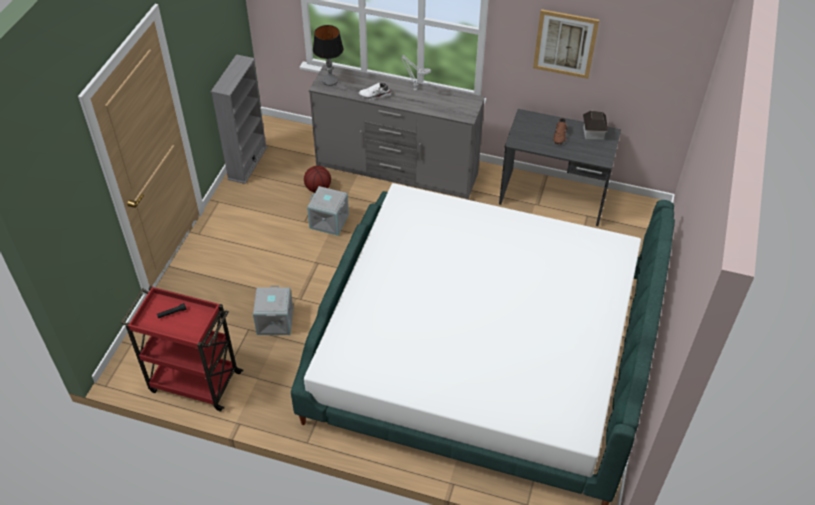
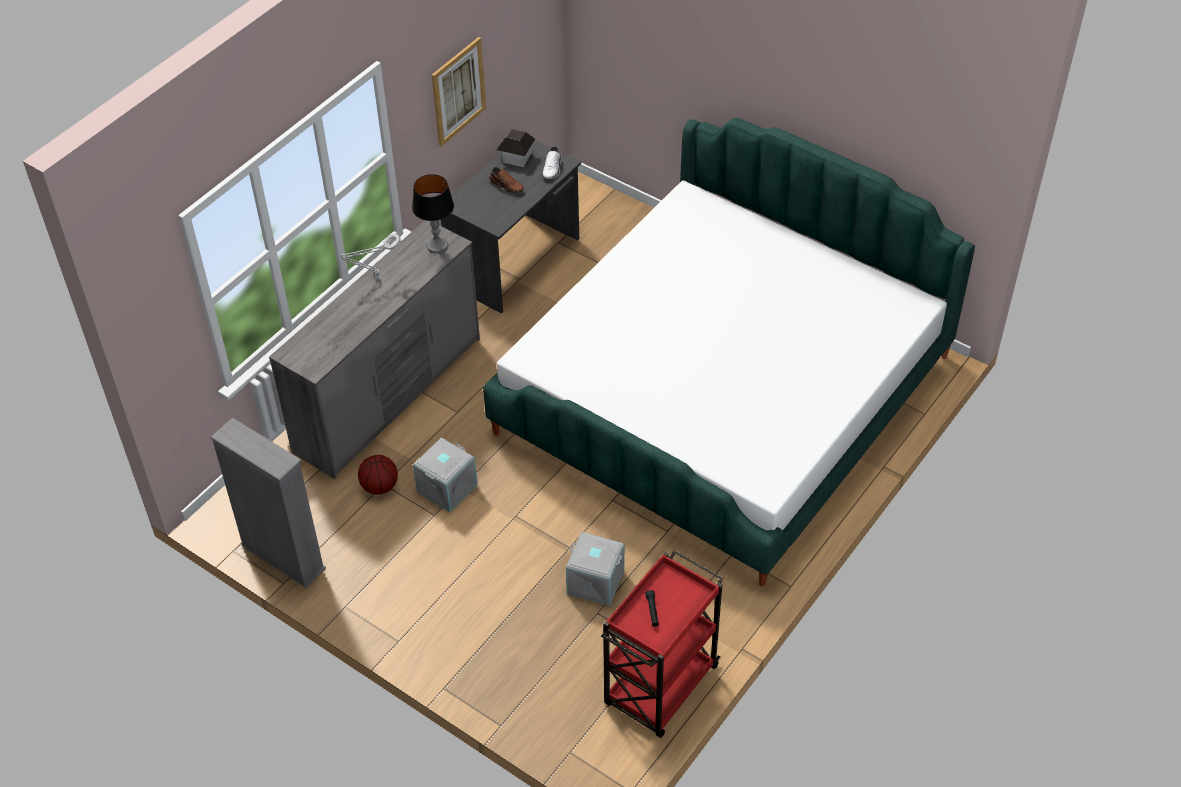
camera: 70 degrees left, 0 degrees up
(330, 81) = (309, 357): table lamp -> table lamp (437, 246)
(375, 95) = (366, 319): white shoe -> white shoe (553, 168)

